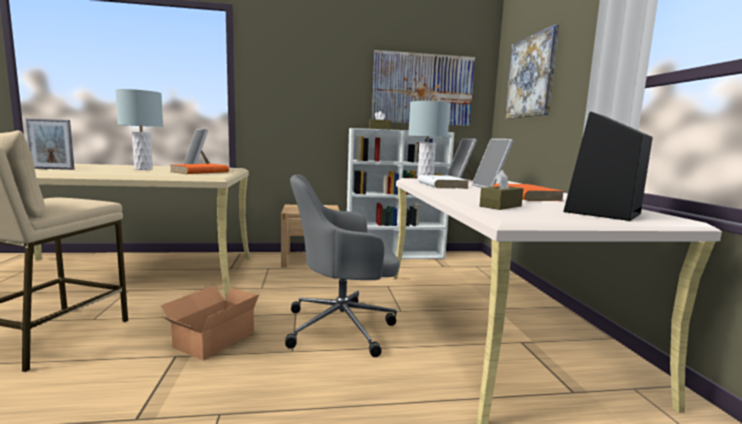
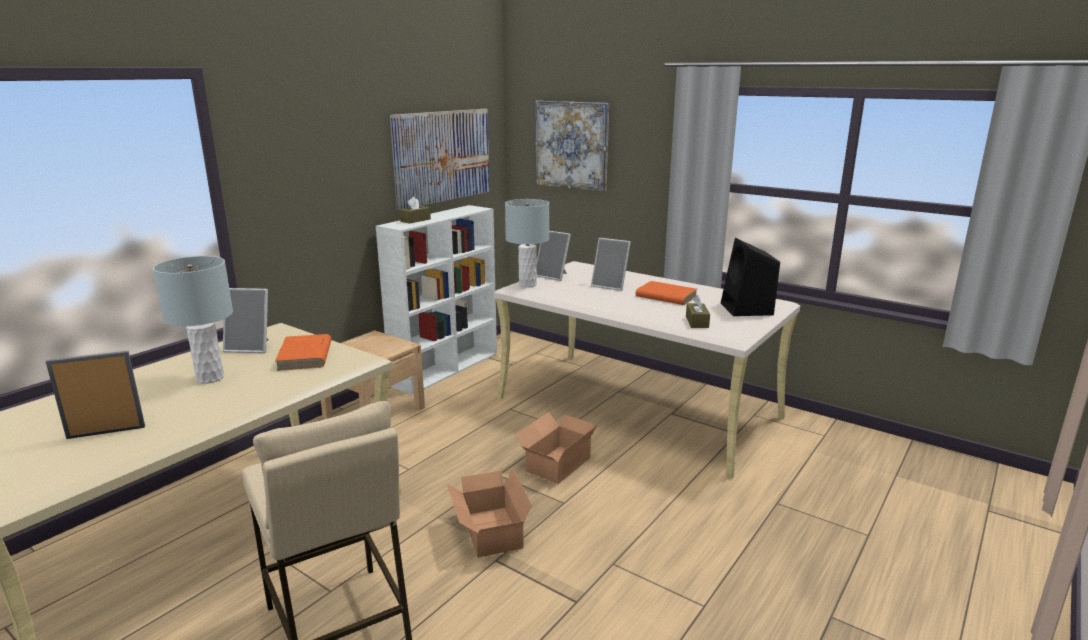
camera: 45 degrees left, 10 degrees up
(52, 169) = (106, 432): picture frame -> picture frame turned 150 degrees counterclockwise
(343, 326) = (555, 464): grey office chair -> cardboard box
(441, 185) = (575, 295): white book -> none

